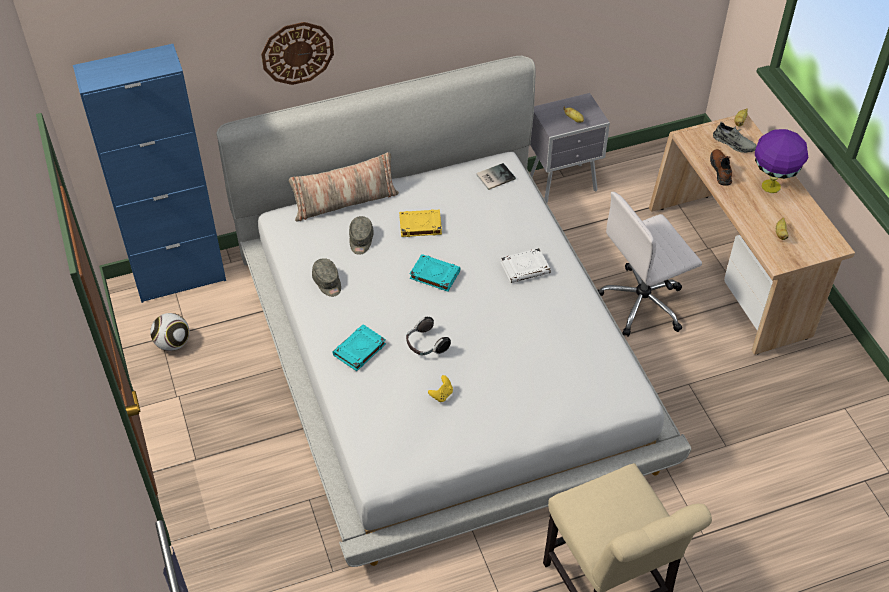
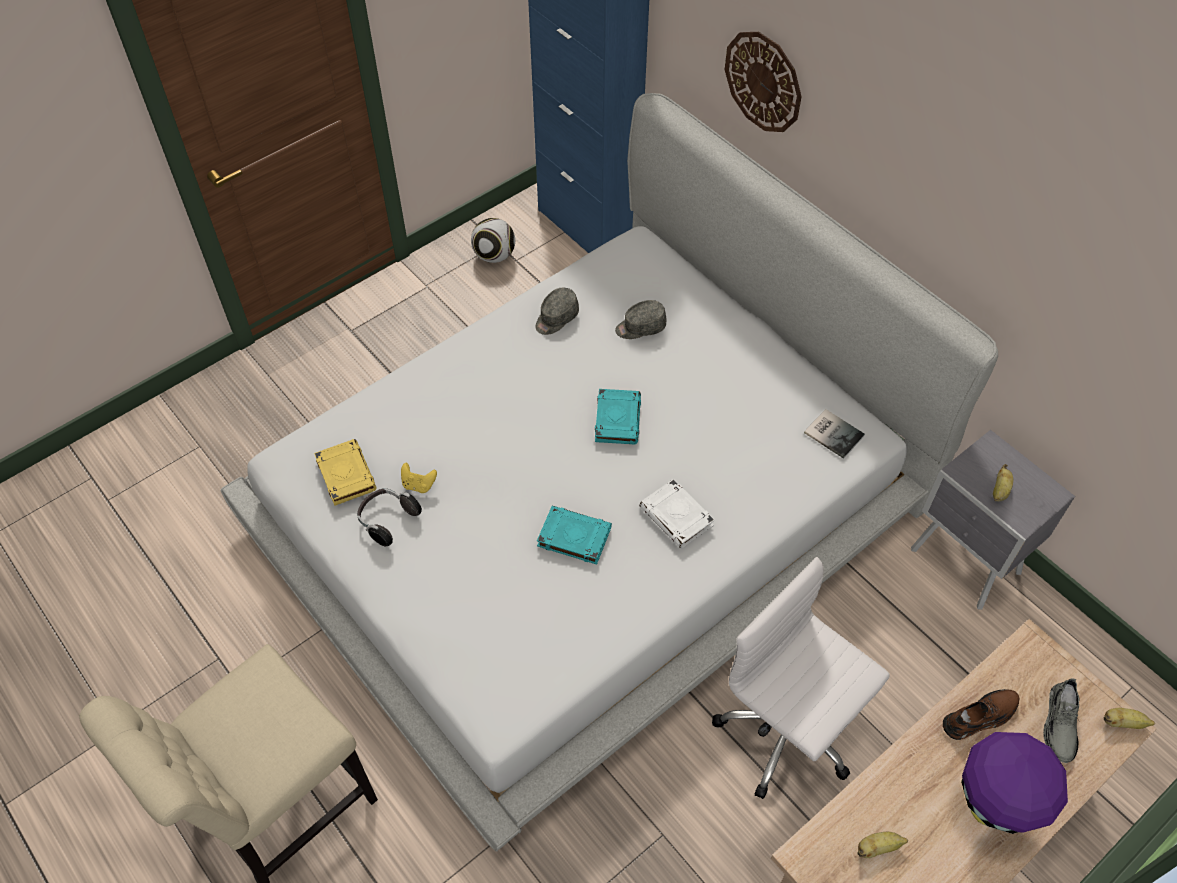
camera: 70 degrees right, 5 degrees up
(345, 202) = (697, 292): pillow -> none
(359, 350) = (461, 382): turquoise book -> turquoise book (573, 537)
(420, 225) = (697, 378): yellow book -> yellow book (345, 474)
(425, 345) = (493, 444): headphones -> headphones (387, 520)

